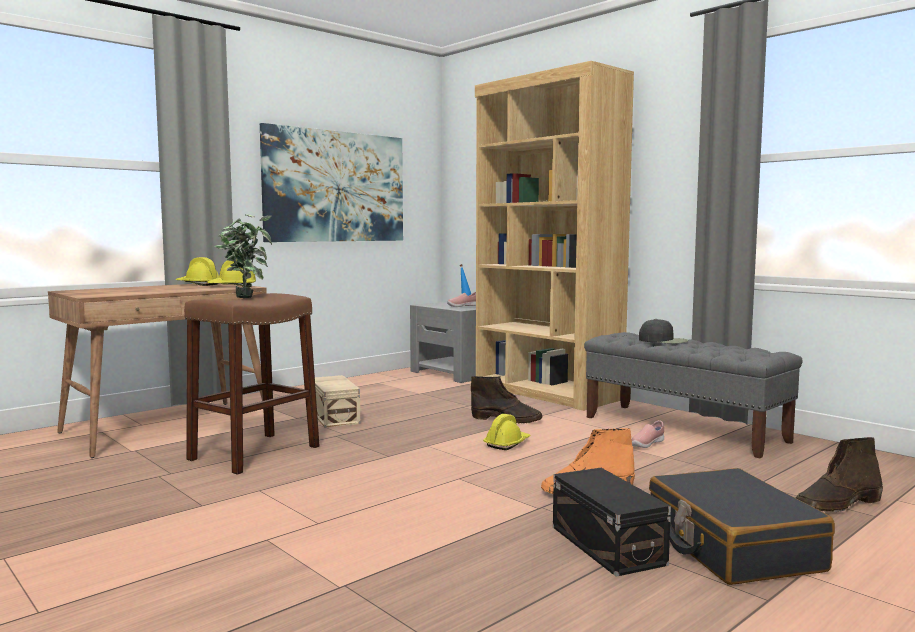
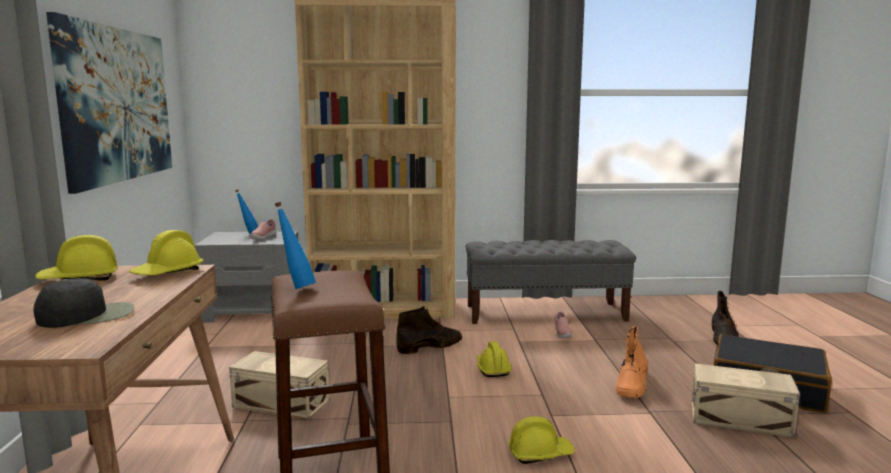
camera: 50 degrees left, 5 degrees up
(246, 297) = (296, 287): potted plant -> blue bottle
(383, 489) = (540, 454): none -> yellow hard hat
(606, 546) = (741, 420): black storage box -> beige storage box
(664, 340) = (528, 245): black cap -> black cap (88, 315)

